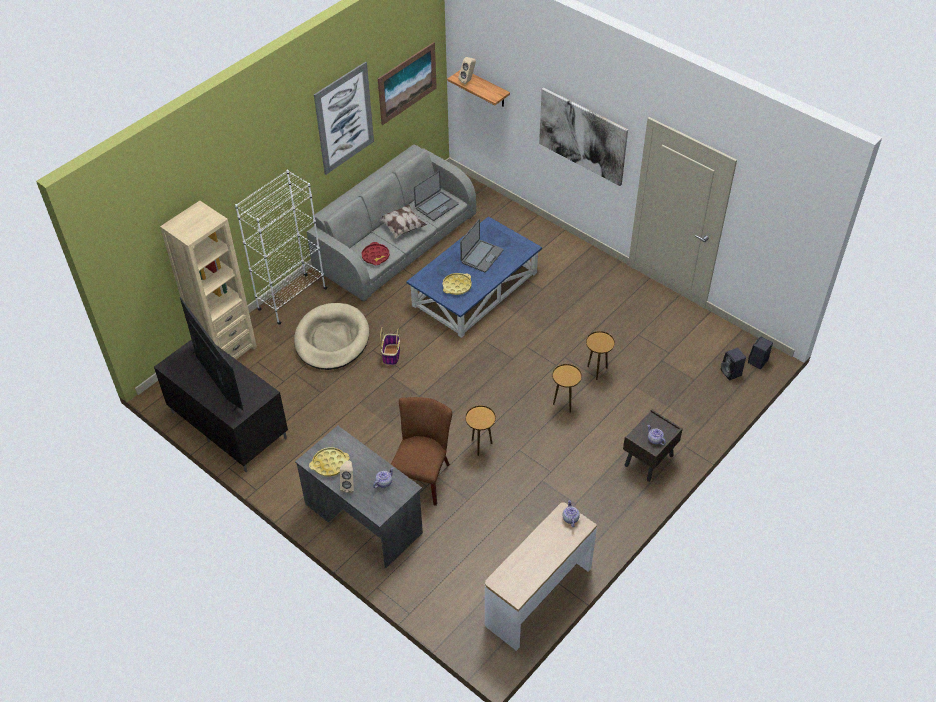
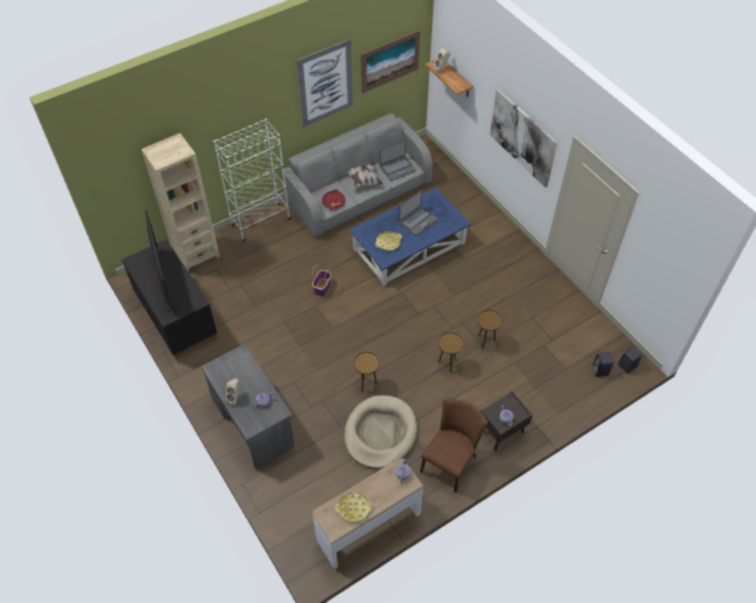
camera: 15 degrees right, 5 degrees up
(329, 464) = (226, 375): yellow tray -> yellow tray (354, 508)
(332, 339) = (280, 263): beige dog bed -> beige dog bed (380, 433)
(423, 475) = (311, 397): brown chair -> brown chair (451, 461)

